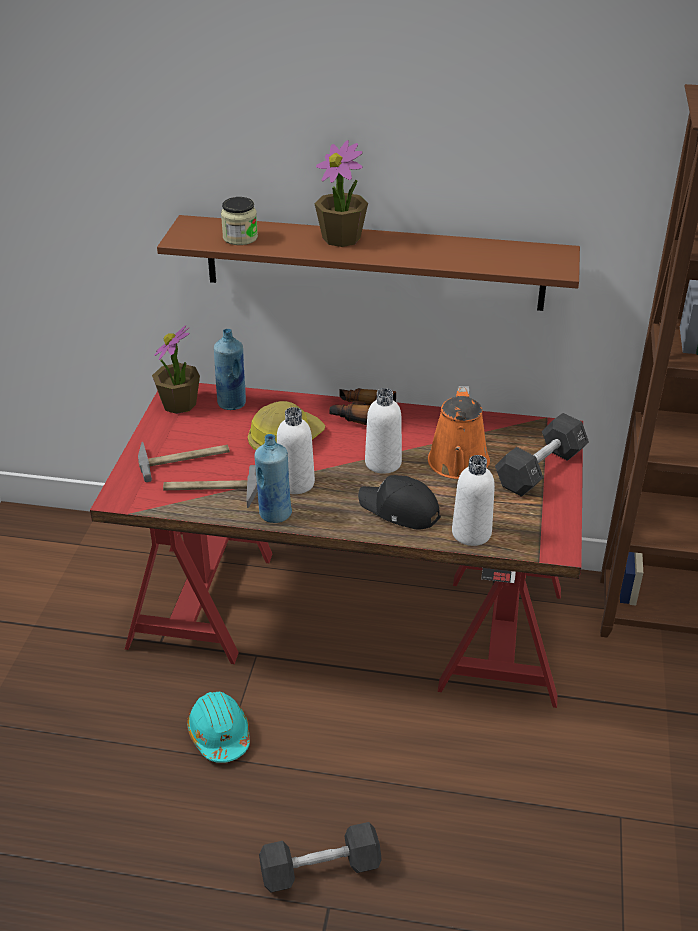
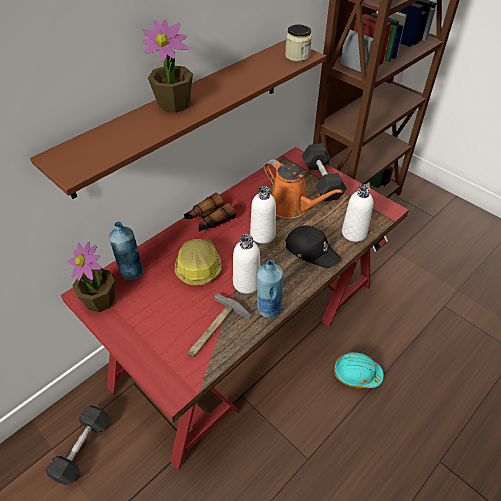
camera: 55 degrees left, 10 degrees up
(184, 458) = (166, 328): hammer -> none
(219, 734) = (289, 450): turquoise hard hat -> turquoise hard hat (356, 374)
(240, 238) = (113, 144): jar -> jar (297, 56)
(320, 869) = (414, 451): black dumbbell -> black dumbbell (82, 448)
(399, 510) = (311, 250): black cap -> black cap turned 120 degrees counterclockwise

